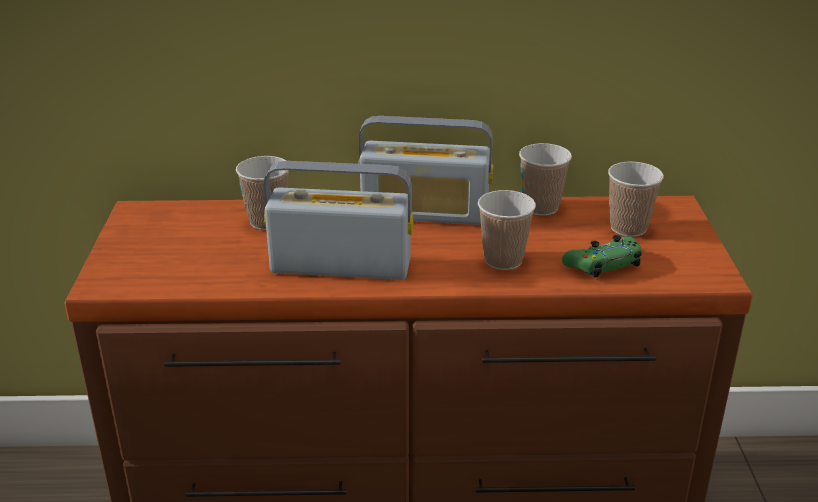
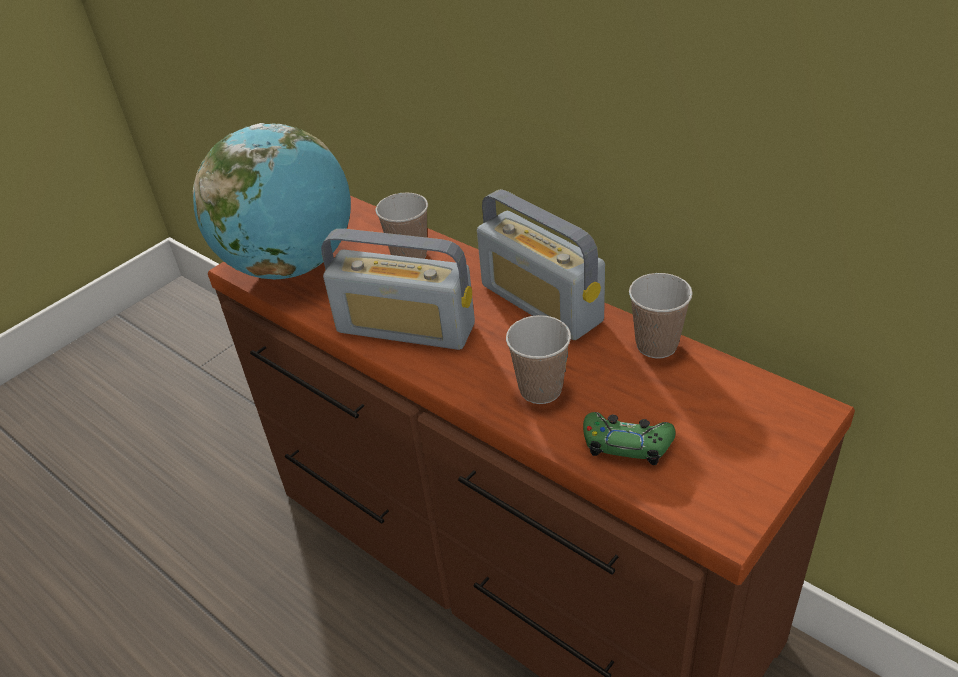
camera: 45 degrees right, 10 degrees up
(158, 265) = (291, 266): none -> globe
(340, 266) = (405, 328): radio -> radio turned 150 degrees clockwise
(628, 228) = (714, 413): cup -> none

